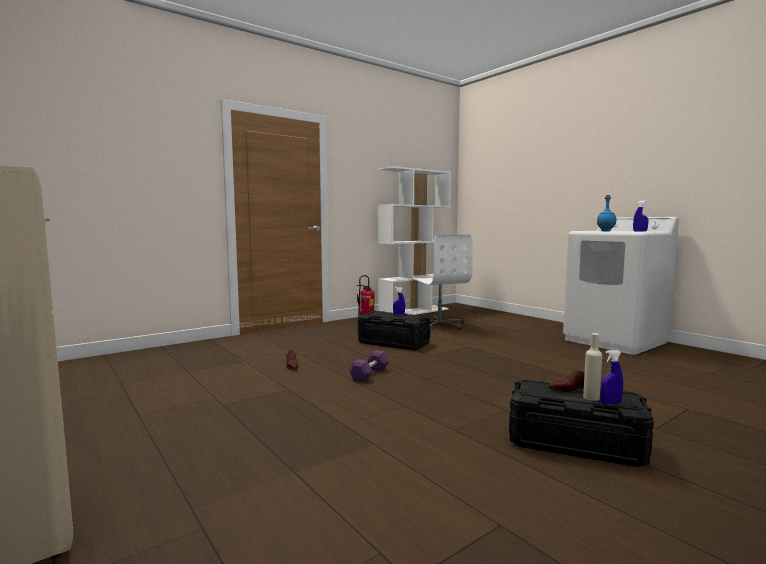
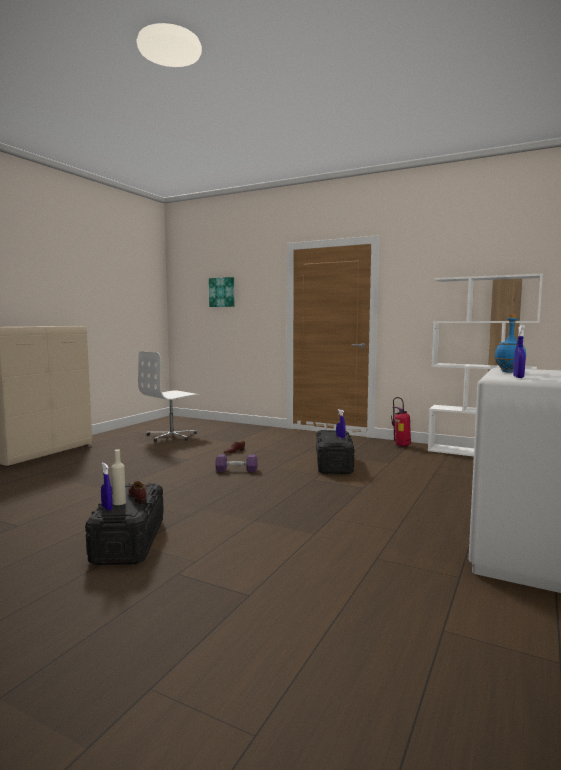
camera: 65 degrees right, 0 degrees up
(109, 150) = (222, 292): none -> picture
(439, 325) = (438, 469): white office chair -> white office chair (172, 436)

